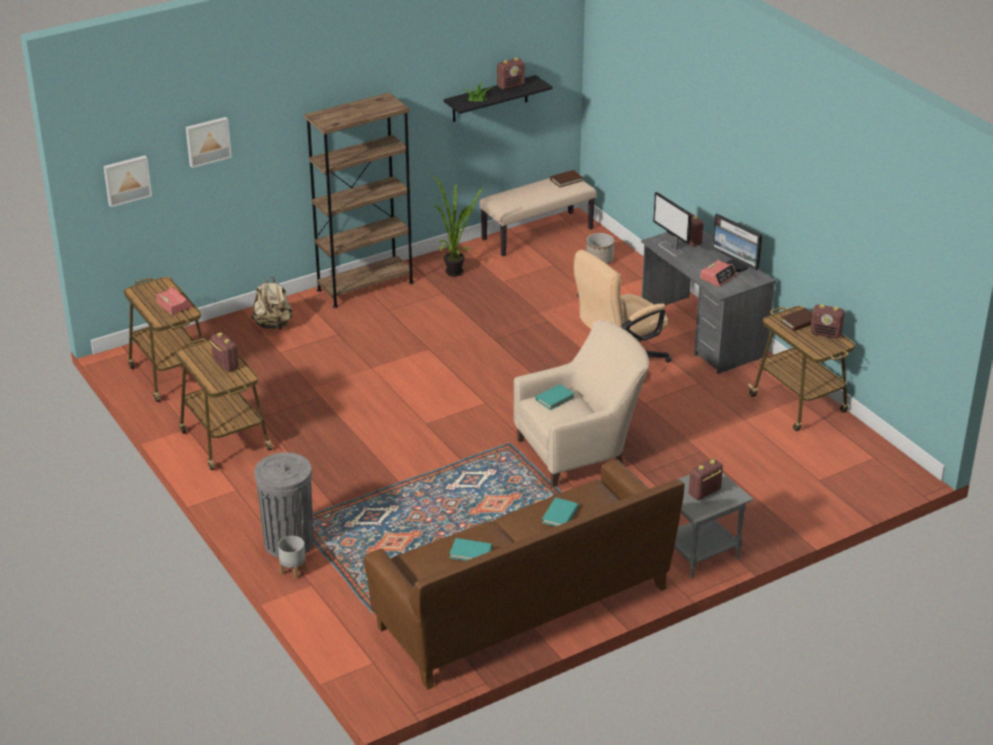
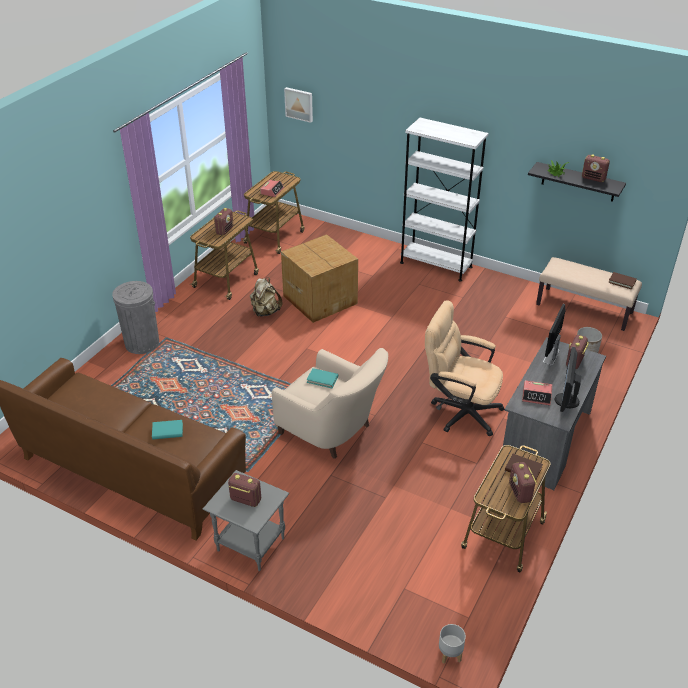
camera: 60 degrees right, 5 degrees up
(207, 141) = (353, 104): picture -> none
(273, 325) = (358, 249): beige backpack -> beige backpack (265, 312)
(293, 571) = (115, 356): grey planter -> grey planter (450, 654)
(343, 384) = (320, 299): none -> cardboard box
(365, 286) = (436, 265): brown bookcase -> white bookcase
(453, 270) = (494, 291): potted plant -> none
(470, 552) = (99, 404): turquoise book -> none

